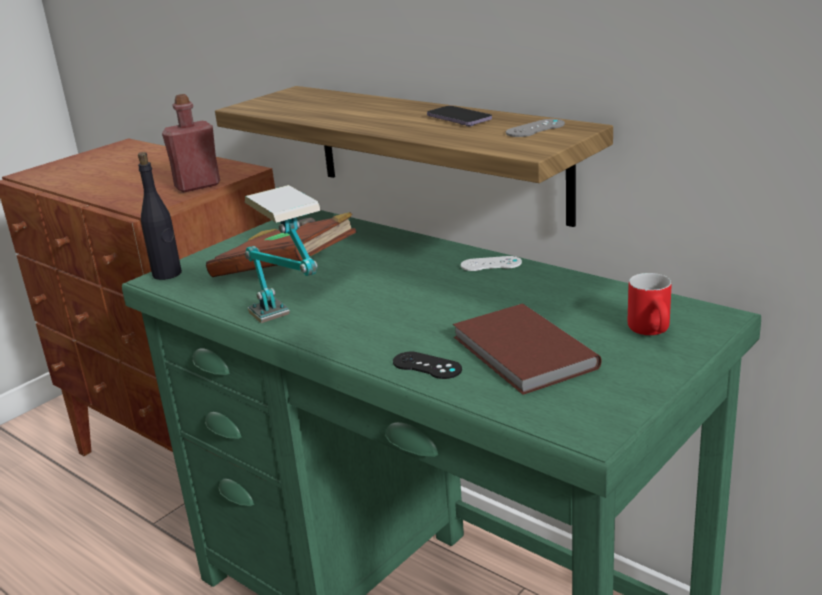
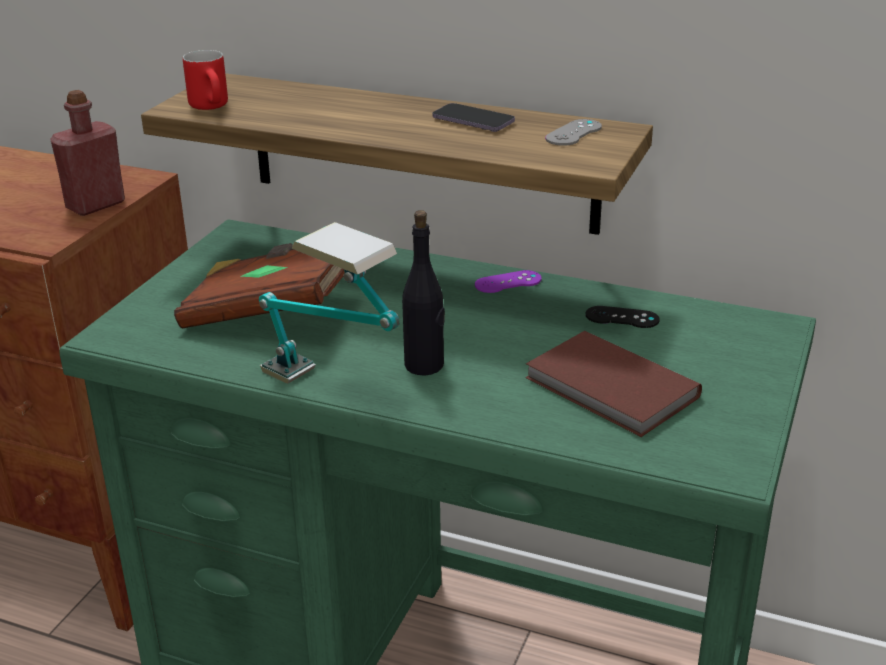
camera: 20 degrees left, 5 degrees up
(167, 274) = (115, 329): black bottle -> black bottle (424, 365)
(427, 366) = (518, 416): black game controller -> black game controller (622, 317)
(491, 264) = (508, 282): white game controller -> purple game controller
(654, 332) = (728, 349): red mug -> red mug (214, 107)

